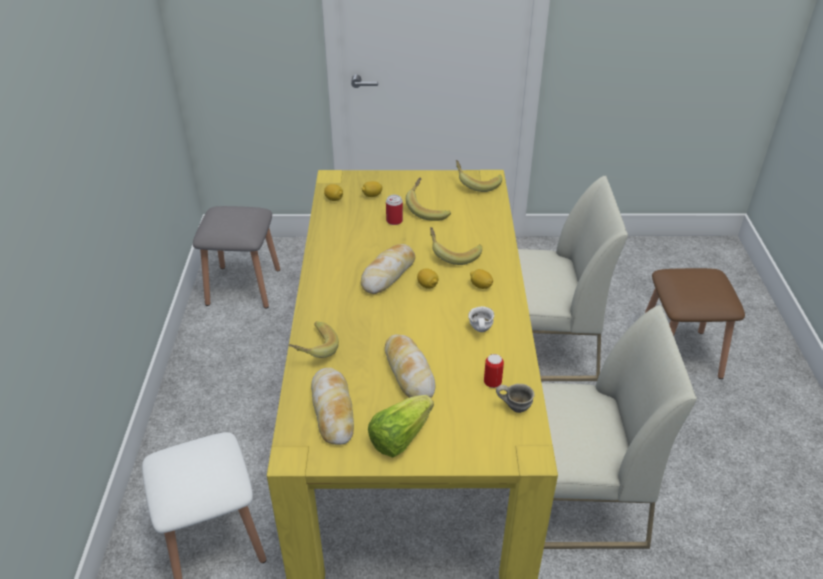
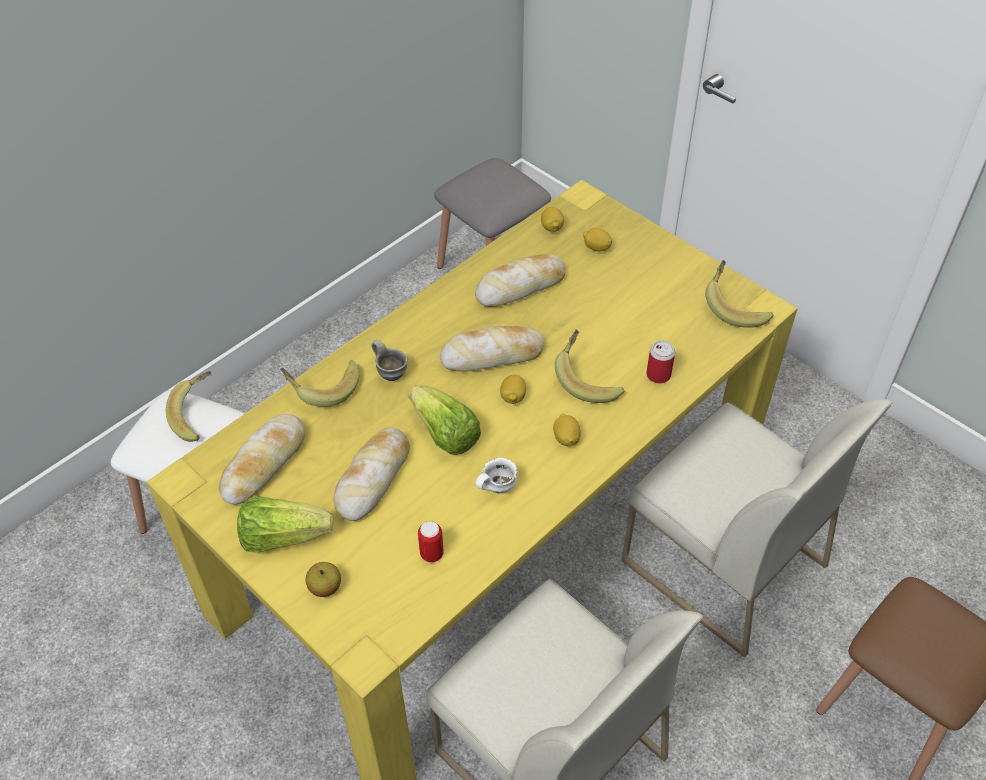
camera: 45 degrees right, 10 degrees up
(357, 234) = (520, 287): none -> bread
(394, 221) = (579, 295): can -> can (658, 375)
(416, 325) = (445, 434): none -> lettuce
(428, 209) = (635, 304): banana -> banana (198, 415)
(461, 442) = (325, 587): none -> apple
(515, 406) = (419, 596): grey mug -> grey mug (391, 372)

